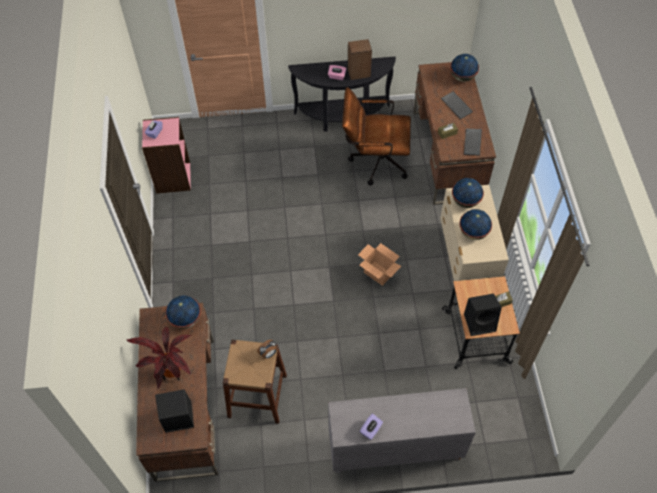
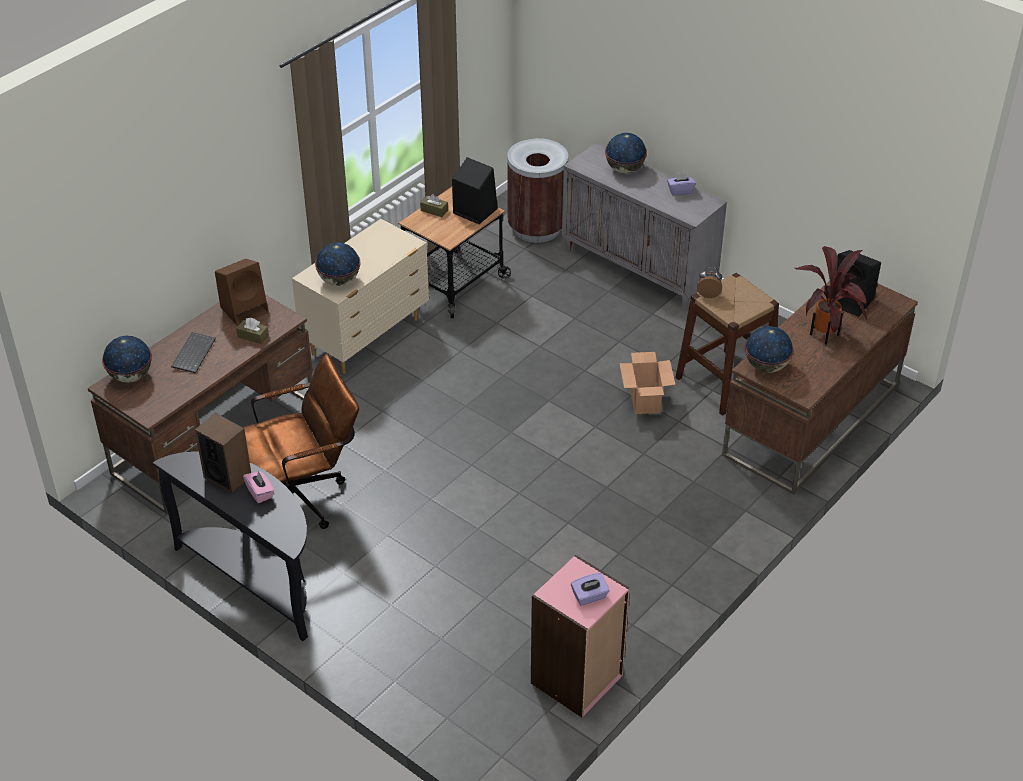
camera: 135 degrees left, 15 degrees down
(374, 161) = (302, 496): brown office chair -> brown office chair turned 75 degrees counterclockwise
(378, 273) = (469, 390): cardboard box -> cardboard box (645, 401)
(473, 143) = (245, 309): keyboard -> brown speaker
(473, 233) = (376, 254): globe -> globe (624, 169)
(491, 427) = (537, 228): none -> brown trash can

